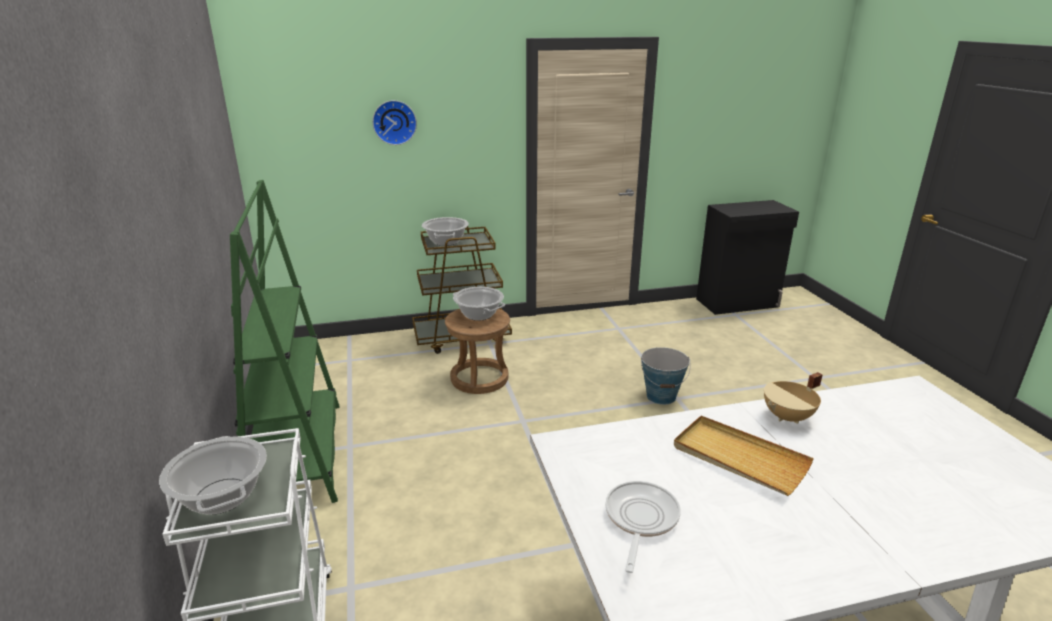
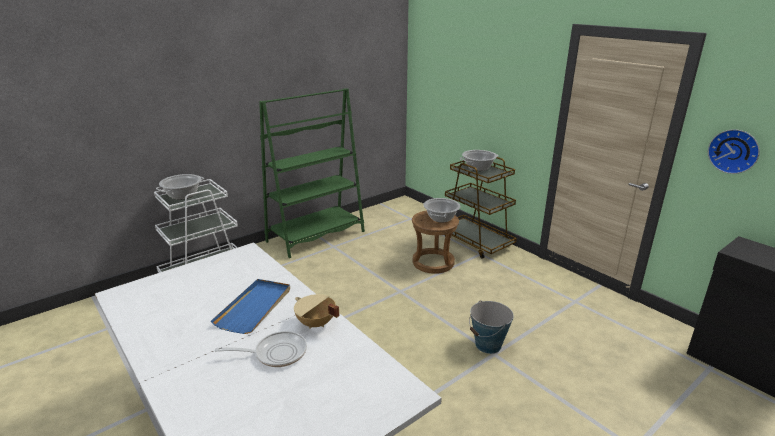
camera: 65 degrees right, 0 degrees up
(394, 122) = (477, 75): wall clock -> wall clock (734, 151)
(640, 519) = (186, 283): frying pan -> frying pan (276, 353)
(739, 458) = (255, 307): beige tray -> blue tray

